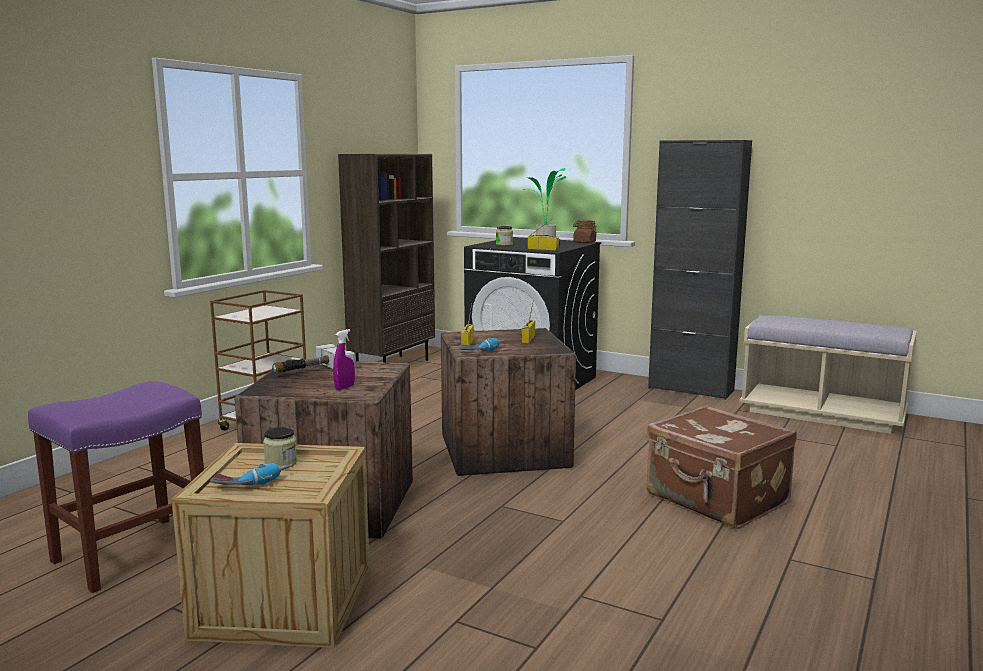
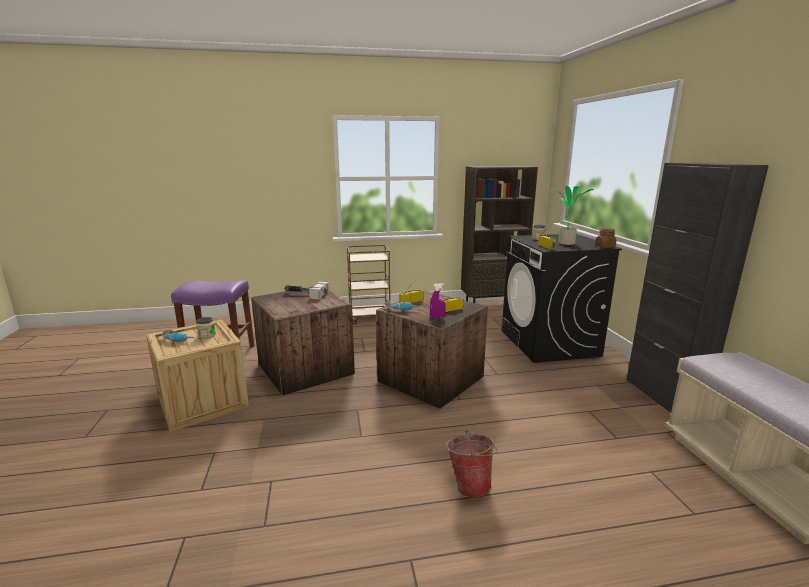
camera: 50 degrees right, 5 degrees up
(344, 387) = (287, 307): purple spray bottle -> purple spray bottle (437, 317)
(716, 500) = (470, 484): brown suitcase -> bucket

